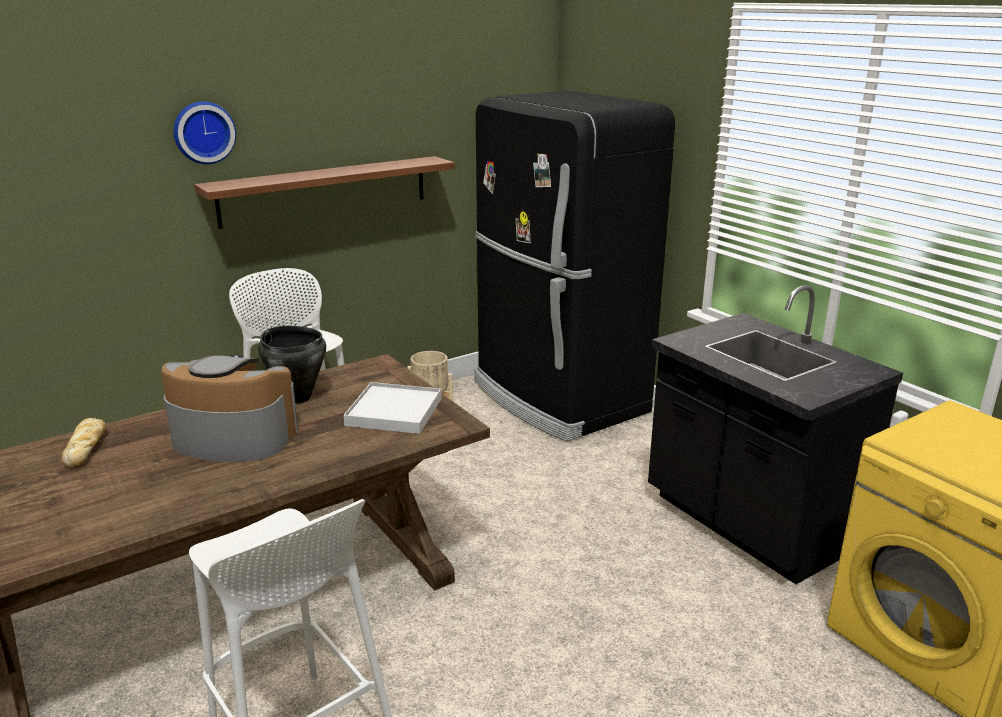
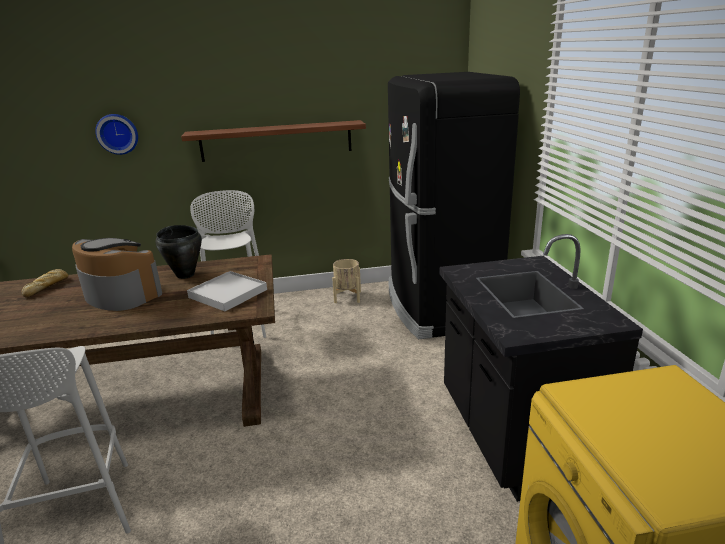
camera: 25 degrees right, 0 degrees up
(203, 132) = (190, 98): wall clock -> wall clock (118, 134)

